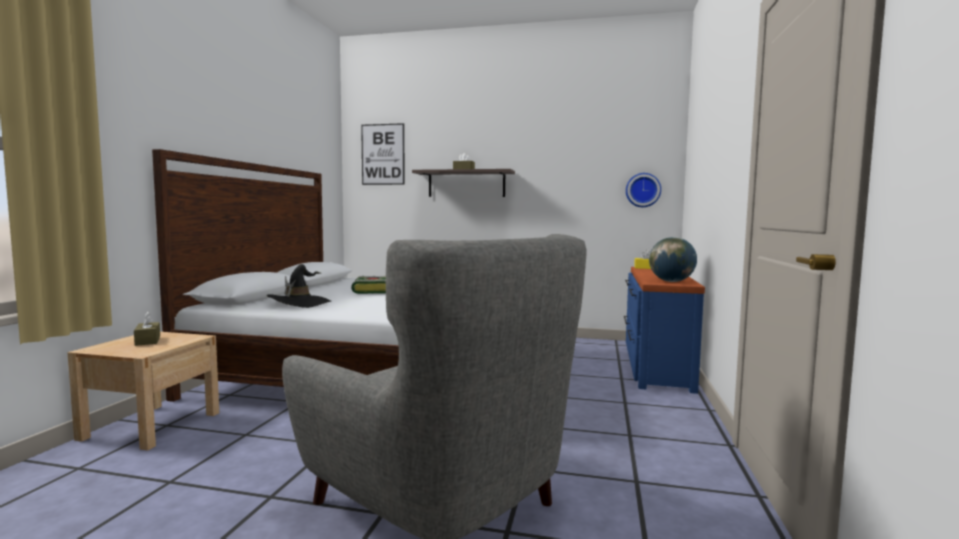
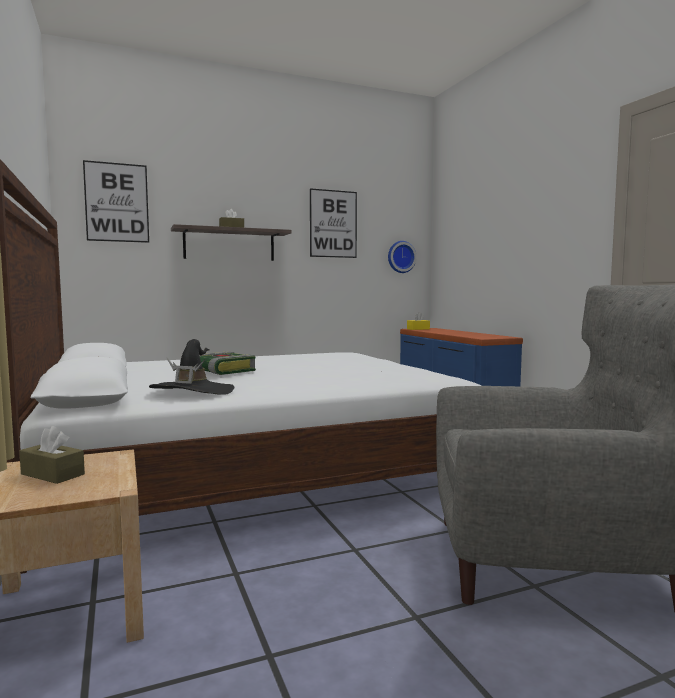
camera: 35 degrees left, 0 degrees up
(565, 159) = (333, 224): none -> picture
(671, 281) = (488, 336): globe -> none

